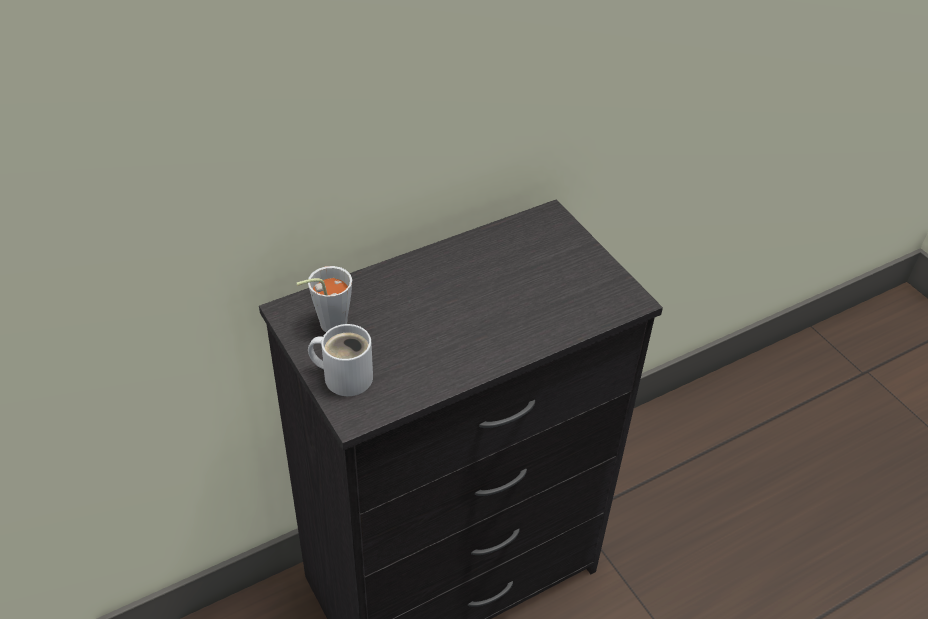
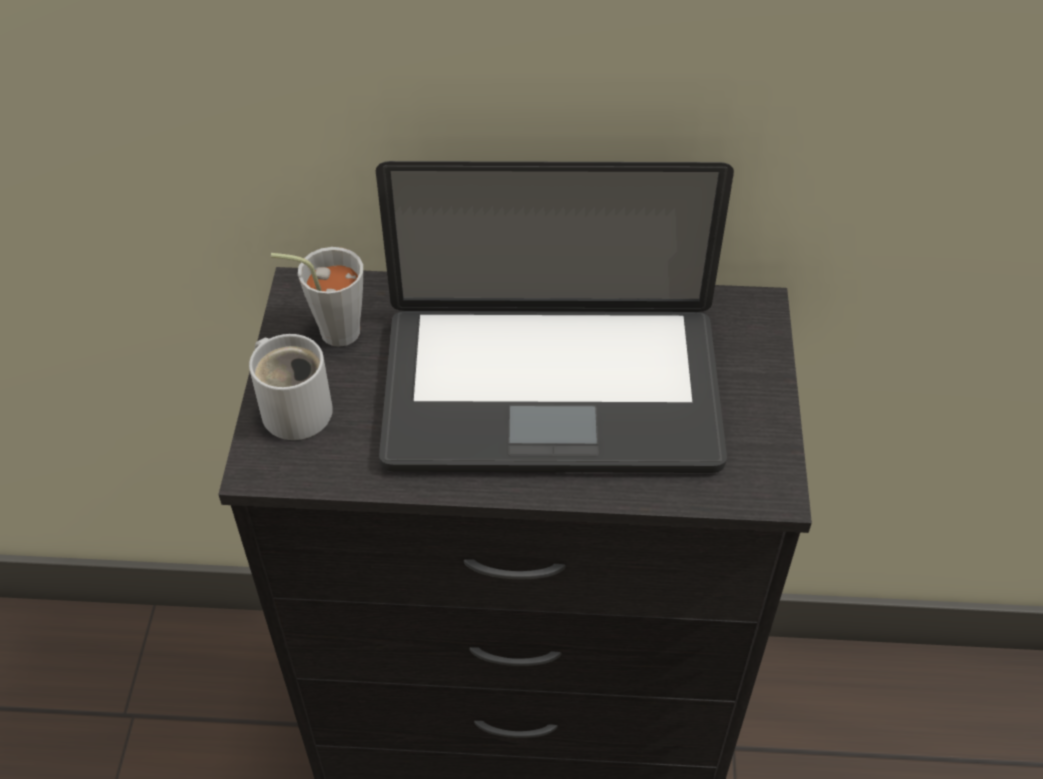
camera: 35 degrees right, 5 degrees up
(482, 304) = (551, 393): none -> laptop

